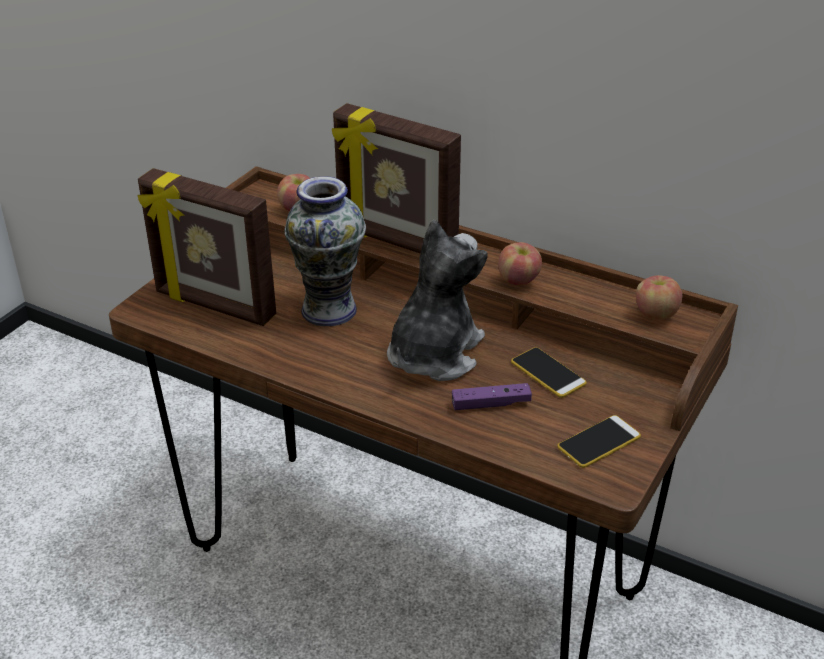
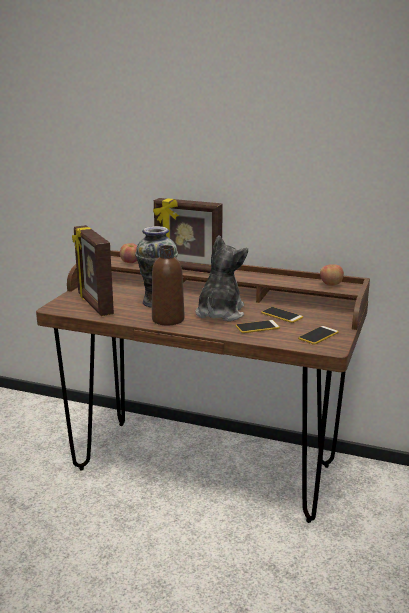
camera: 10 degrees left, 15 degrees down
(214, 305) = (94, 304): picture frame -> picture frame turned 45 degrees clockwise
(333, 364) = (168, 320): none -> brown bottle
(491, 404) = (257, 327): purple game controller -> phone
(518, 280) = (257, 278): apple -> none

